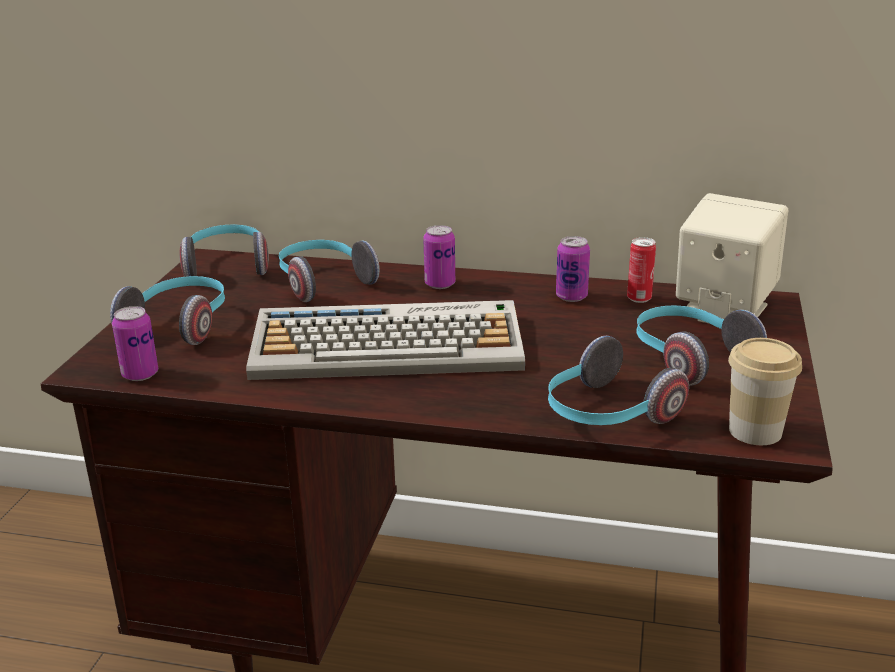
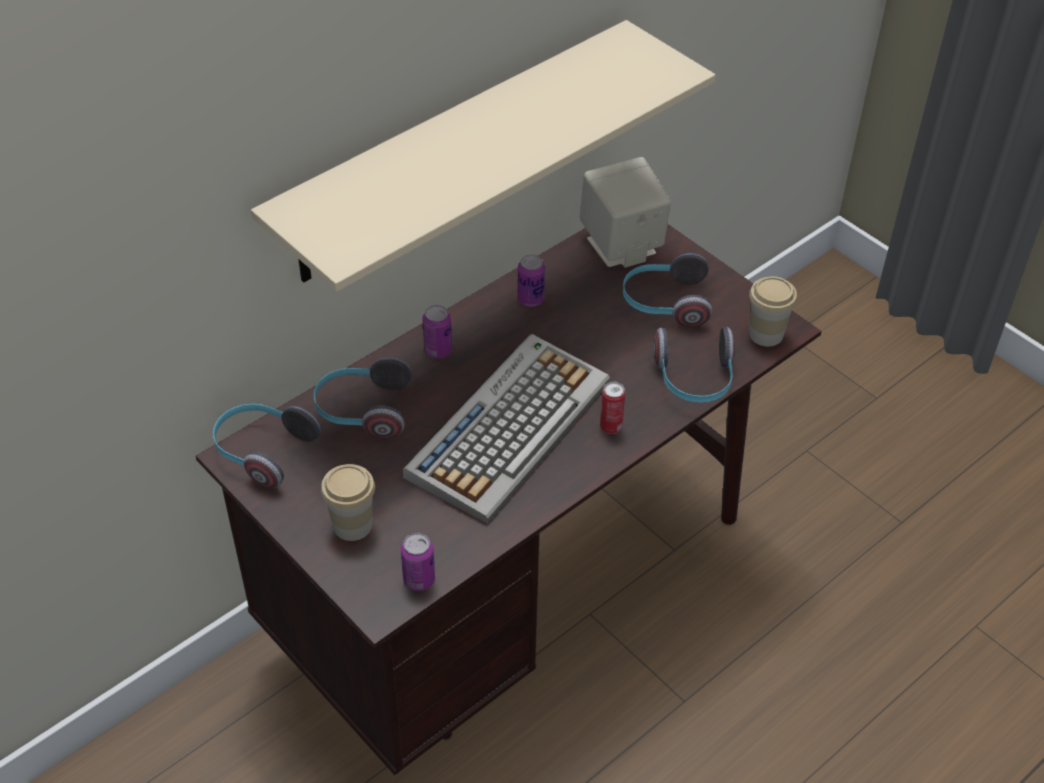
camera: 55 degrees left, 20 degrees up
(180, 324) = (352, 525): headphones -> cup
(533, 76) = (453, 153): none -> beige shelf
(639, 299) = (567, 271): can -> can (611, 427)

